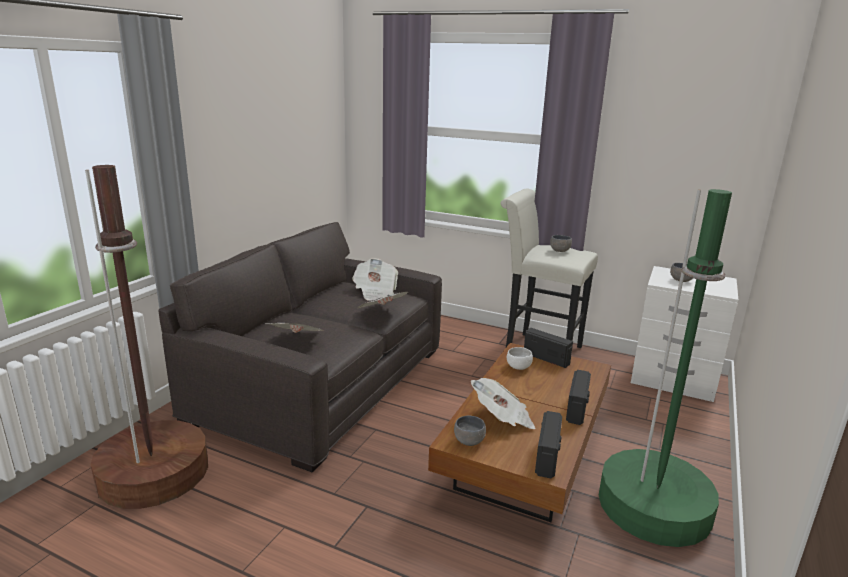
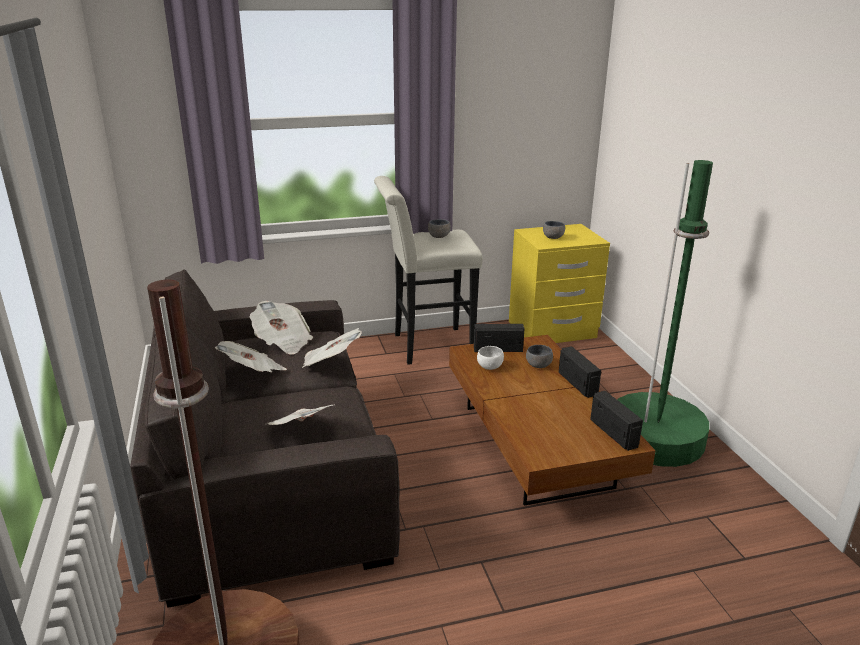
camera: 40 degrees left, 5 degrees up
(467, 441) = (548, 451): grey bowl -> grey bowl (537, 365)
(502, 419) = (543, 418): newspaper -> newspaper (253, 372)
(672, 380) = (552, 330): white nightstand -> yellow nightstand

